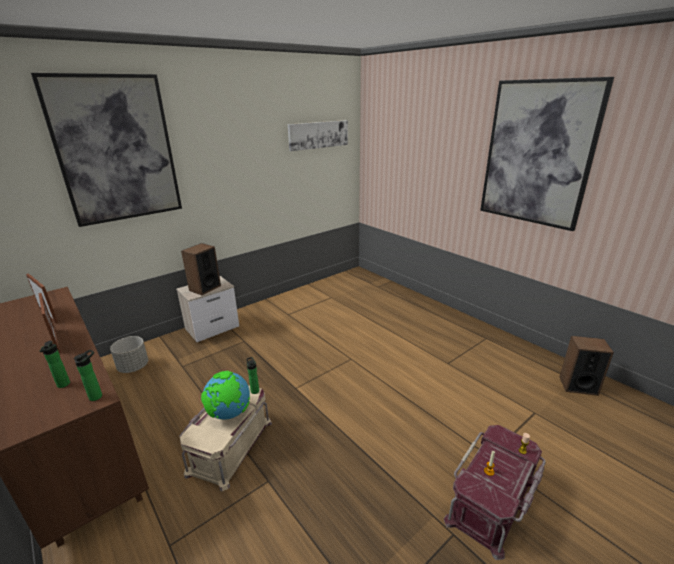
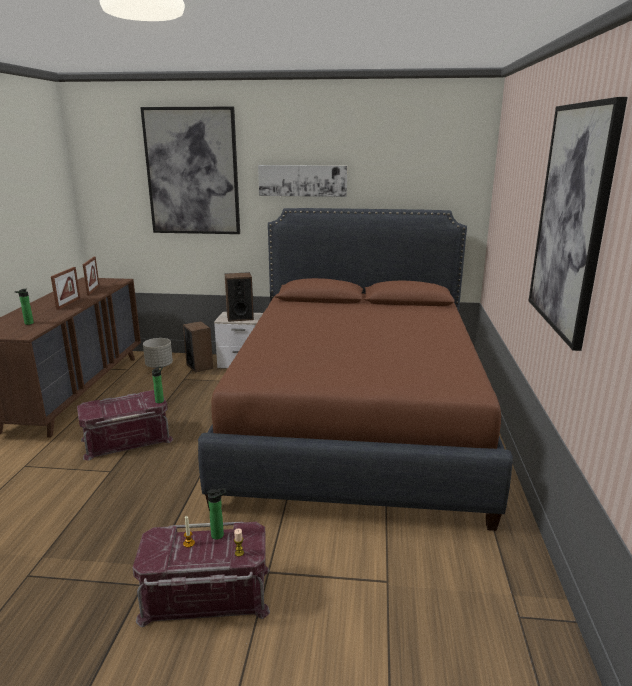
camera: 45 degrees right, 5 degrees down
(97, 396) = (27, 334): bottle -> bottle (219, 535)
(229, 414) = (125, 406): globe -> none
(229, 446) = (127, 439): beige storage box -> red storage box
(318, 135) = (419, 176): picture -> picture (302, 180)
(364, 331) = (357, 421): none -> brown bed
(578, 386) = (504, 603): speaker -> speaker (199, 366)

